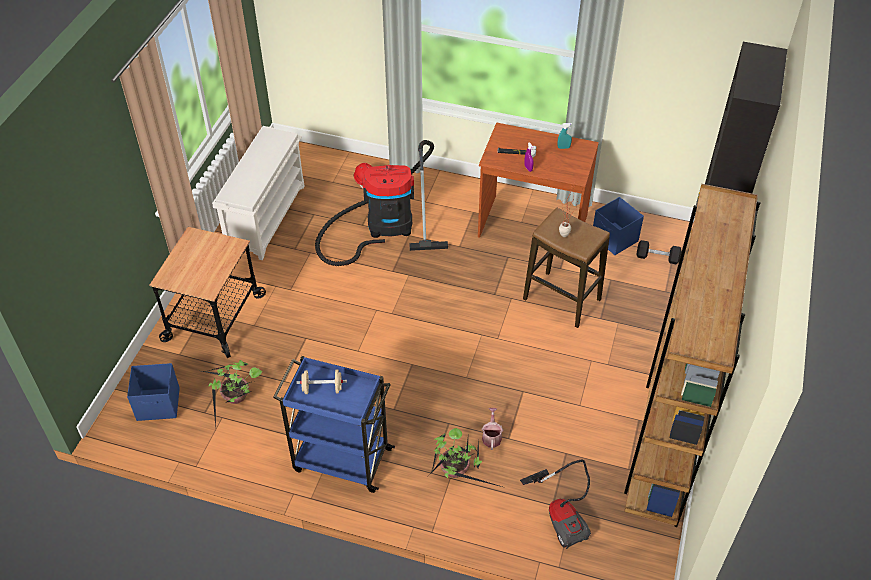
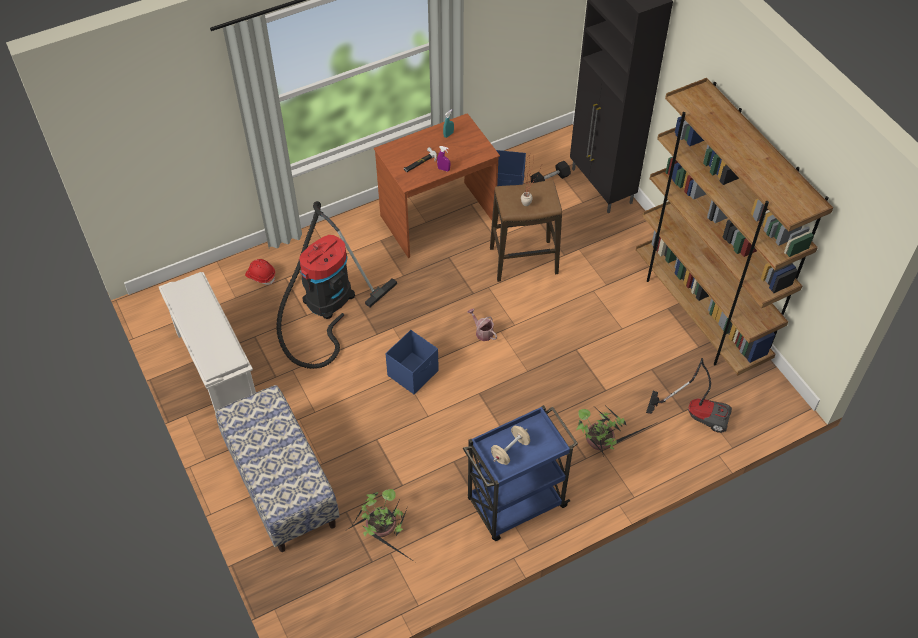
camera: 45 degrees left, 5 degrees up
(159, 404) = (327, 588): blue storage box -> blue storage box (413, 373)
(213, 318) = (281, 485): cart -> bench
(491, 436) = (593, 398): watering can -> watering can (482, 332)

